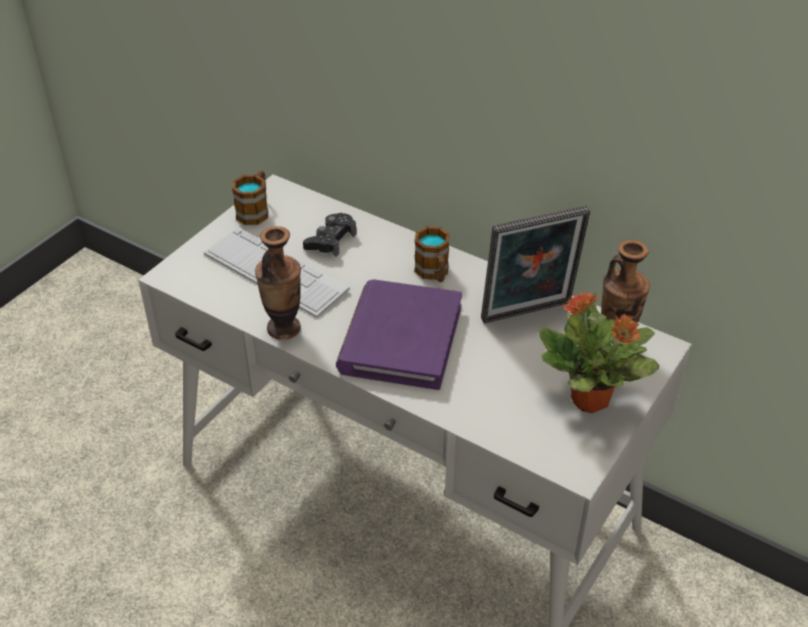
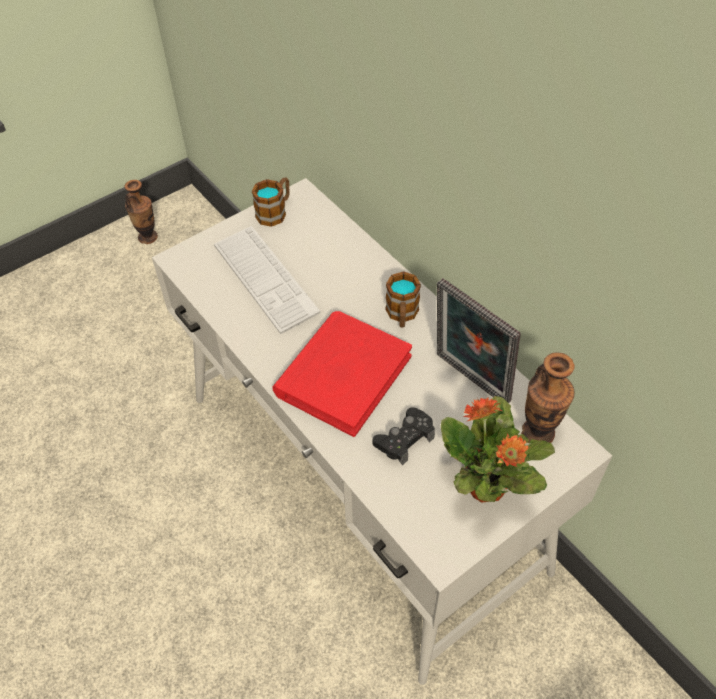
camera: 20 degrees right, 10 degrees up
(284, 328) = (248, 337): vase -> vase (148, 237)
(330, 240) = (326, 258): black game controller -> black game controller (404, 439)
(400, 339) = (343, 375): purple book -> red book
(528, 314) = (469, 381): picture frame -> picture frame turned 45 degrees clockwise

